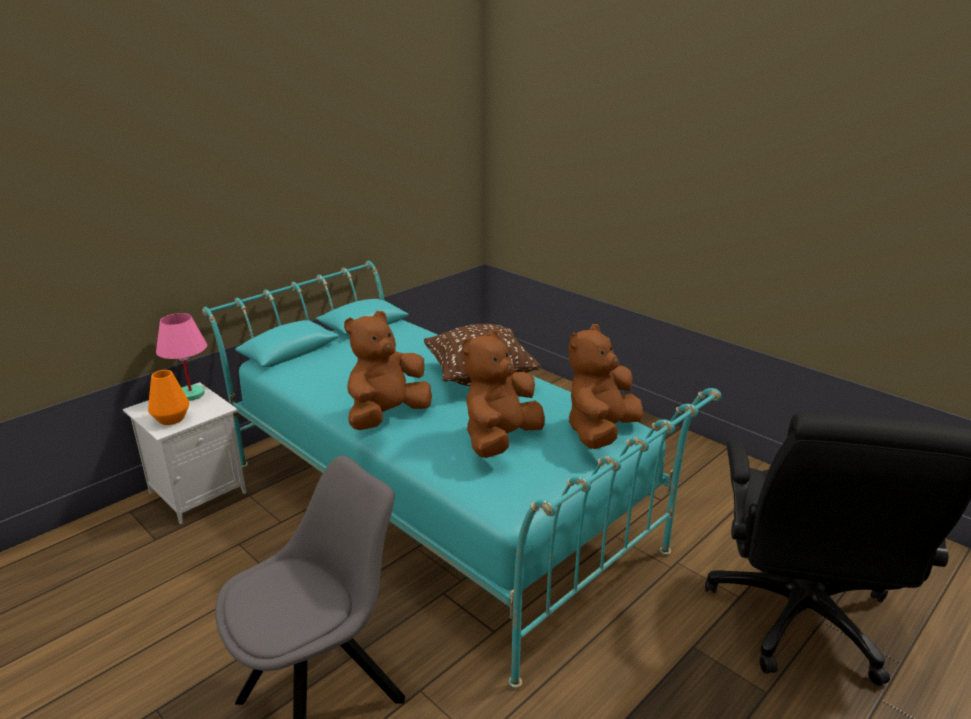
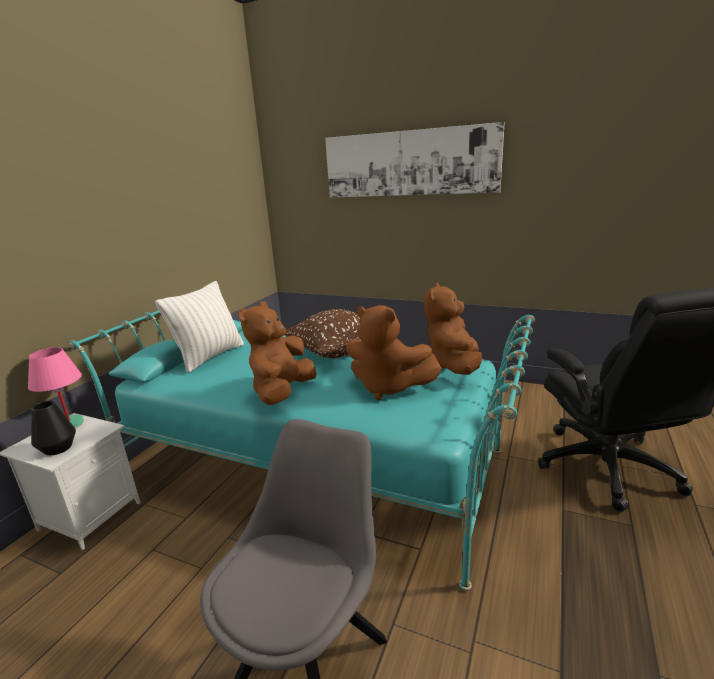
camera: 20 degrees left, 5 degrees down
(171, 418) = (58, 448): orange vase -> black vase
(344, 350) = (210, 356): none -> white pillow
(500, 440) = (388, 387): brown plush toy -> brown plush toy turned 75 degrees counterclockwise
(664, 126) = (409, 163): none -> picture

